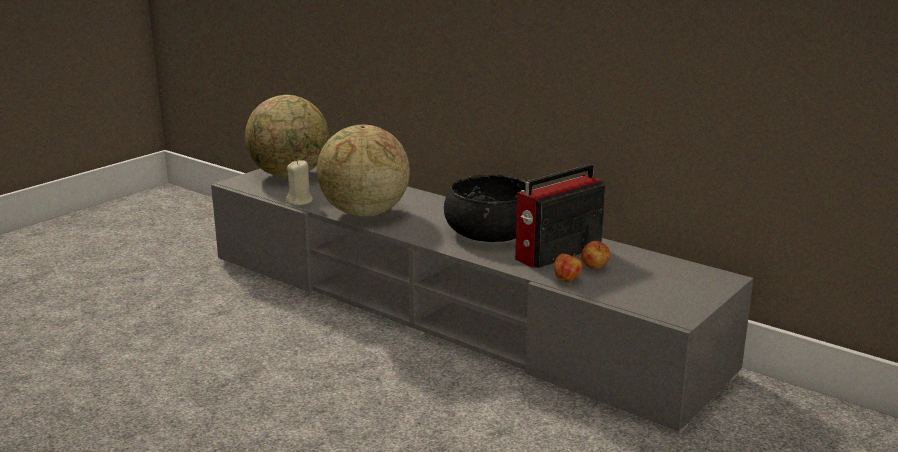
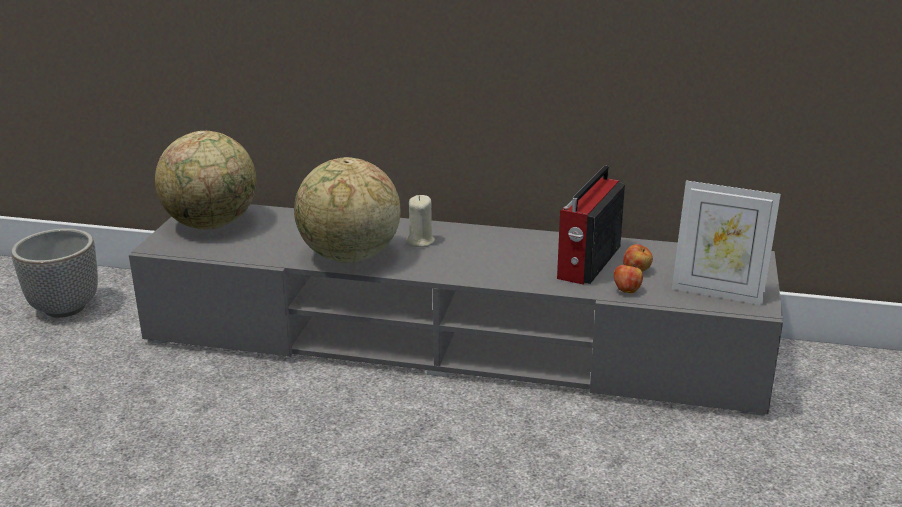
camera: 25 degrees left, 5 degrees up
(191, 228) = (66, 307): none -> planter
(300, 201) = (261, 256): beige candle -> beige candle (420, 241)
(491, 231) = (500, 251): black bowl -> none
(652, 298) = (718, 292): none -> picture frame

